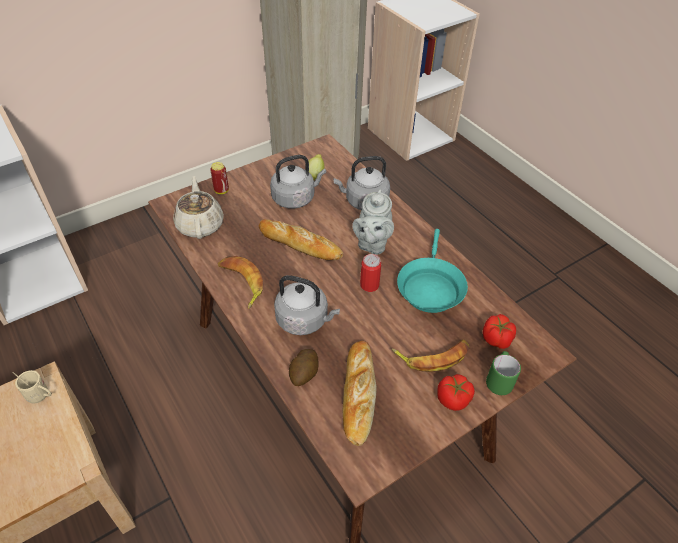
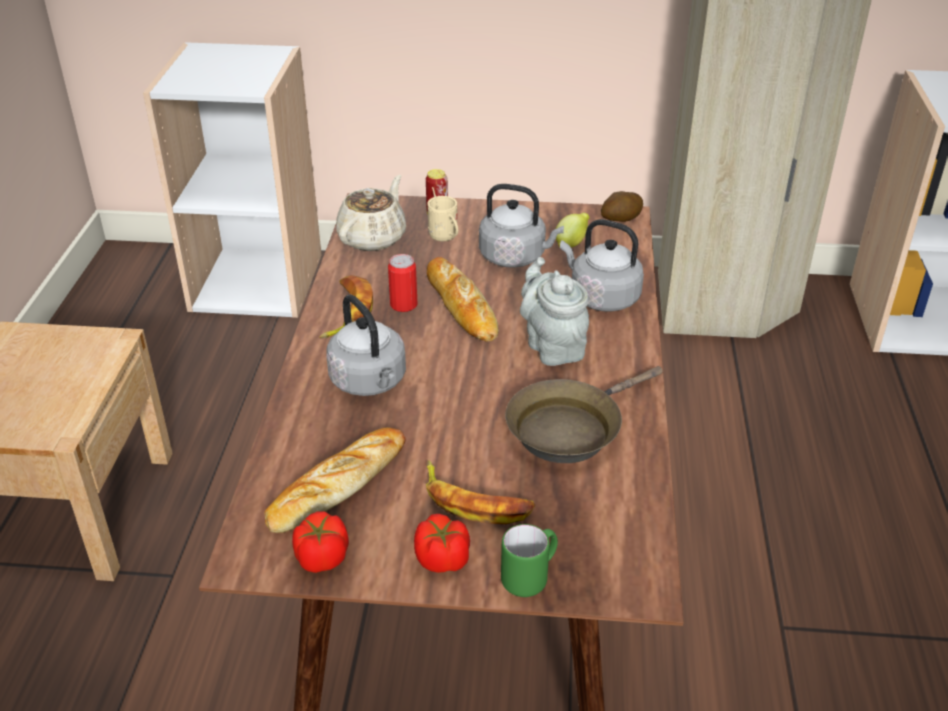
camera: 40 degrees right, 10 degrees down
(41, 396) = (98, 353): beige mug -> beige mug (445, 238)
(304, 374) = (303, 433): potato -> potato (620, 219)
(369, 285) = (492, 387): can -> can (403, 305)
(372, 243) = (552, 346): grey teapot -> grey teapot turned 105 degrees clockwise
(430, 287) = (570, 428): turquoise frying pan -> brown frying pan
(496, 339) = (588, 532): tomato -> tomato (322, 558)

